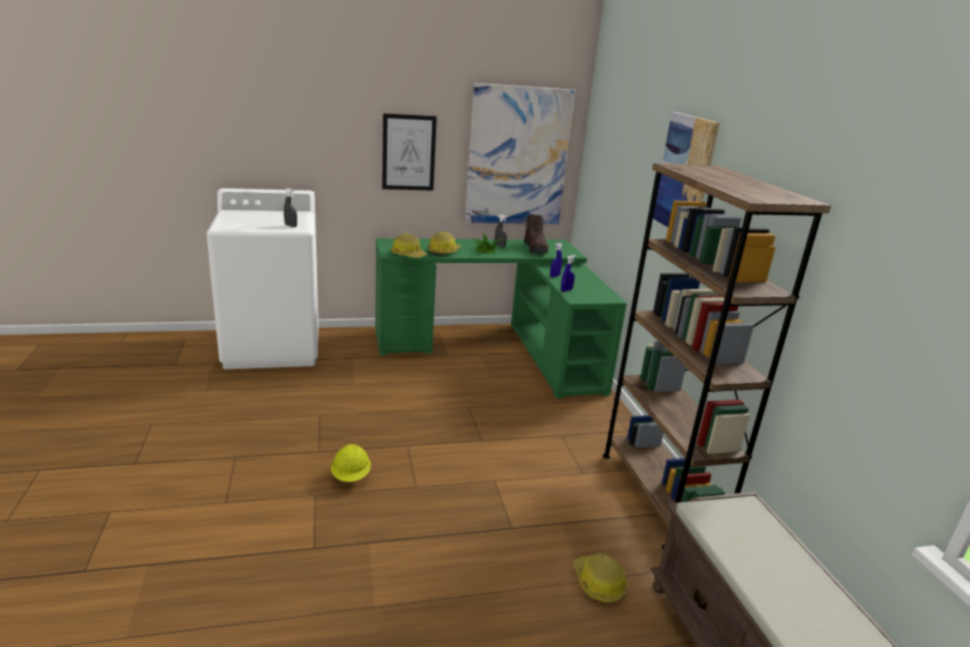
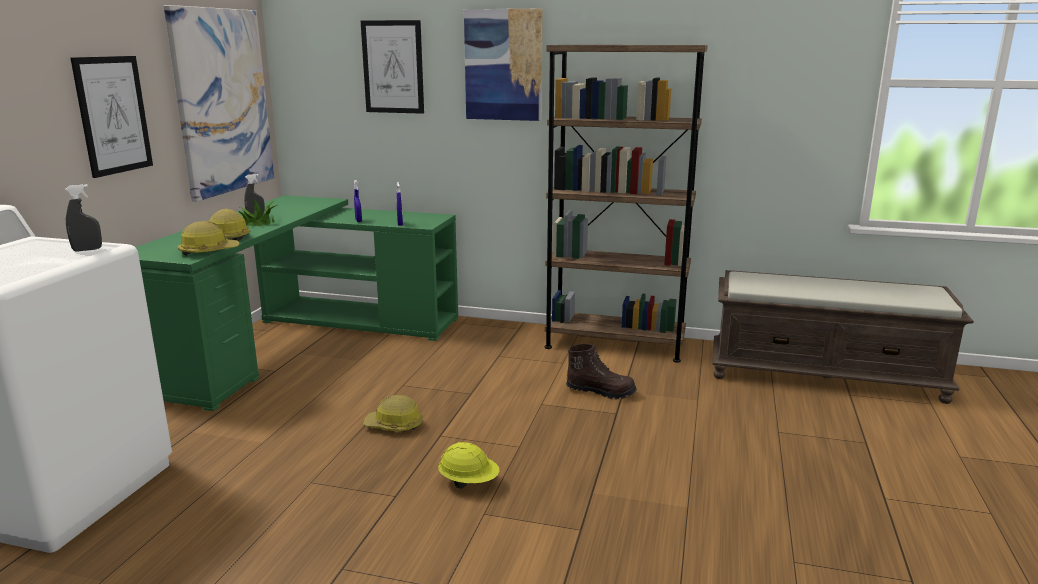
camera: 60 degrees left, 5 degrees down
(535, 249) = (291, 207): brown boot -> brown boot (601, 391)
(598, 583) = (703, 396): hard hat -> hard hat (394, 425)
(631, 155) = (393, 67): none -> picture

